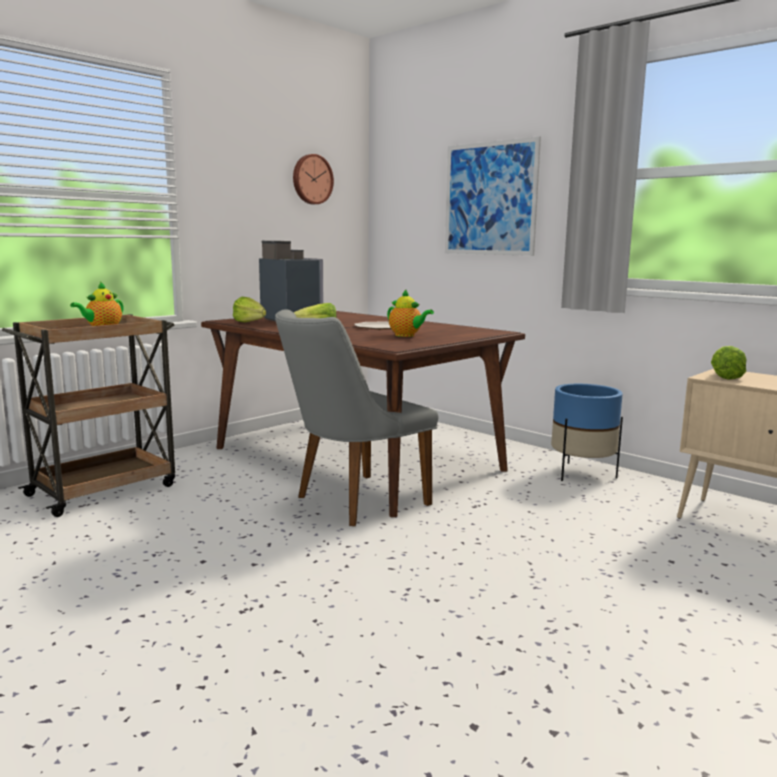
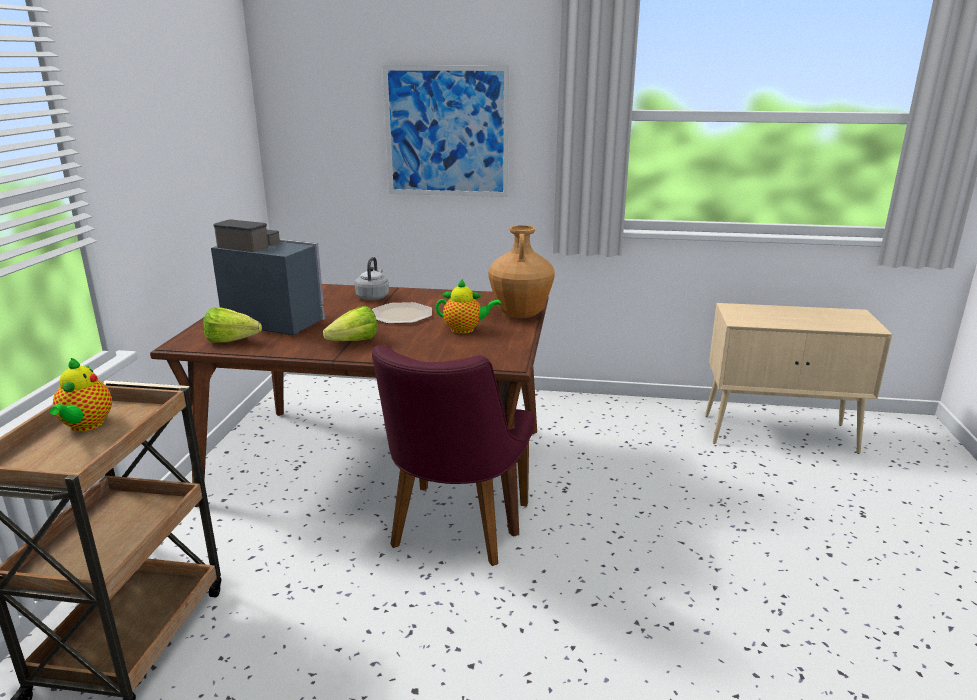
camera: 35 degrees left, 10 degrees up
(311, 179) = (207, 111): wall clock -> none
(351, 502) = (454, 531): grey chair -> purple chair
(383, 320) = (373, 297): none -> grey kettle
(468, 336) = (520, 315): none -> brown vase
(582, 474) = (596, 414): blue planter -> none
(725, 376) = (743, 315): lettuce -> none

